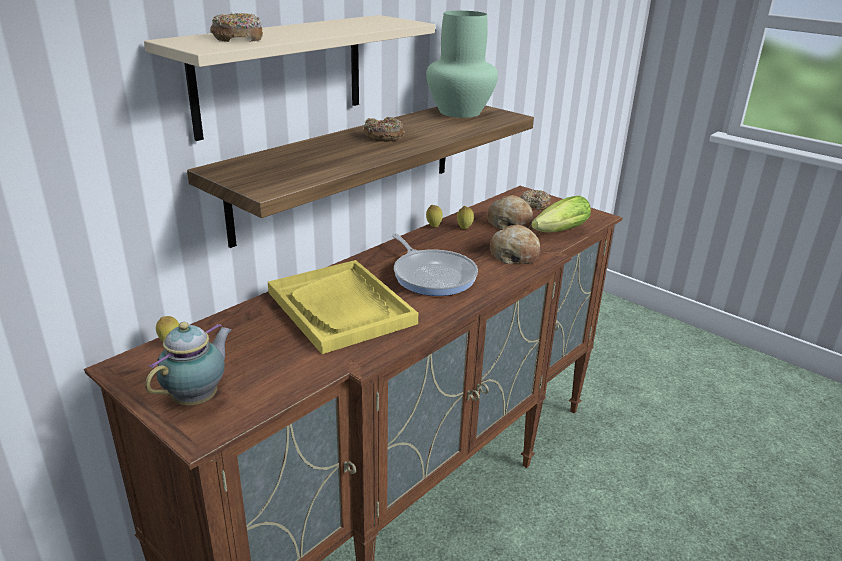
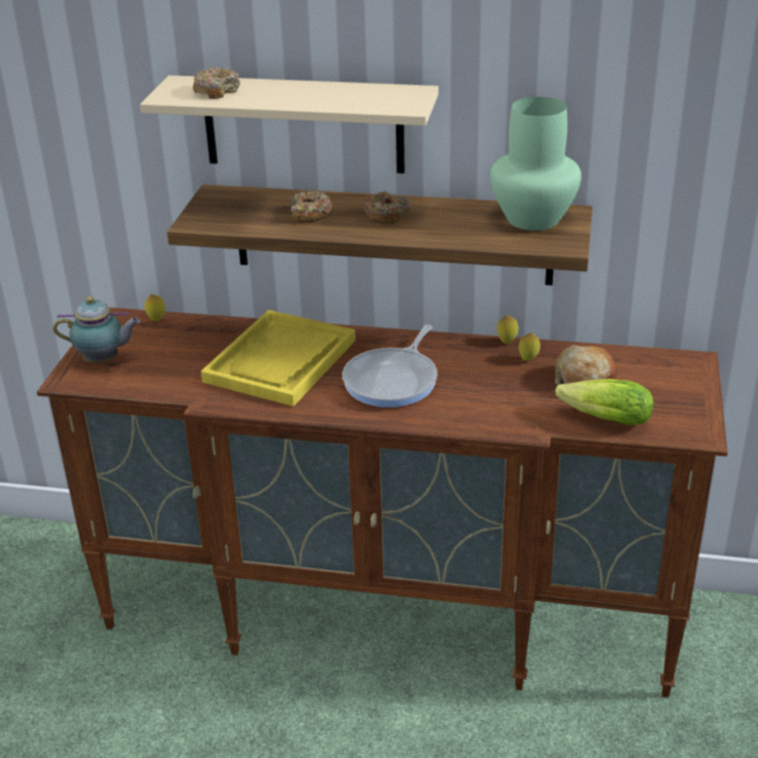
camera: 60 degrees right, 5 degrees up
(514, 254) = (502, 409): bread -> none
(534, 205) = (664, 380): donut -> donut (310, 214)

